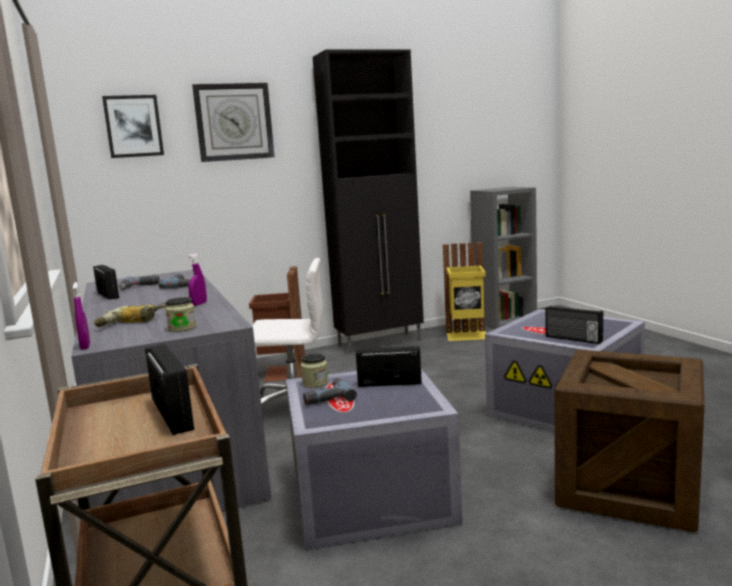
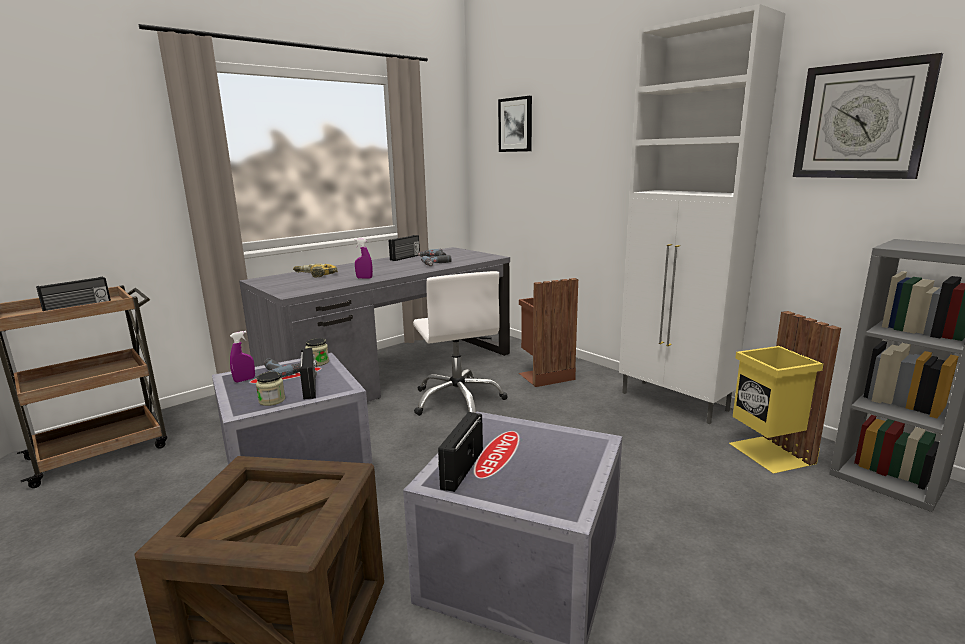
camera: 70 degrees right, 5 degrees up
(85, 346) = (257, 278): purple spray bottle -> purple spray bottle (244, 380)
(182, 328) = (289, 286): jar -> jar (272, 400)
(234, 122) = (585, 120): wall clock -> wall clock (861, 121)
(381, 343) = (674, 402): black cabinet -> white cabinet

